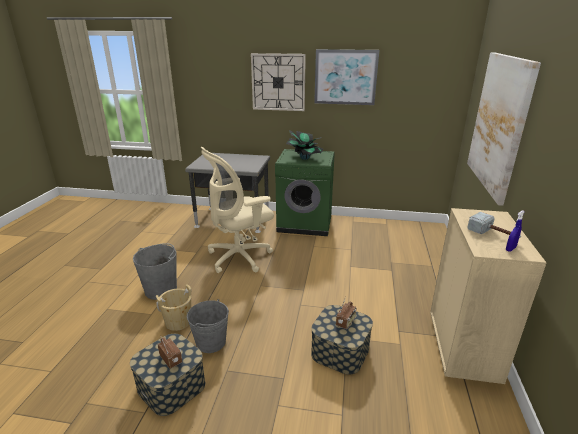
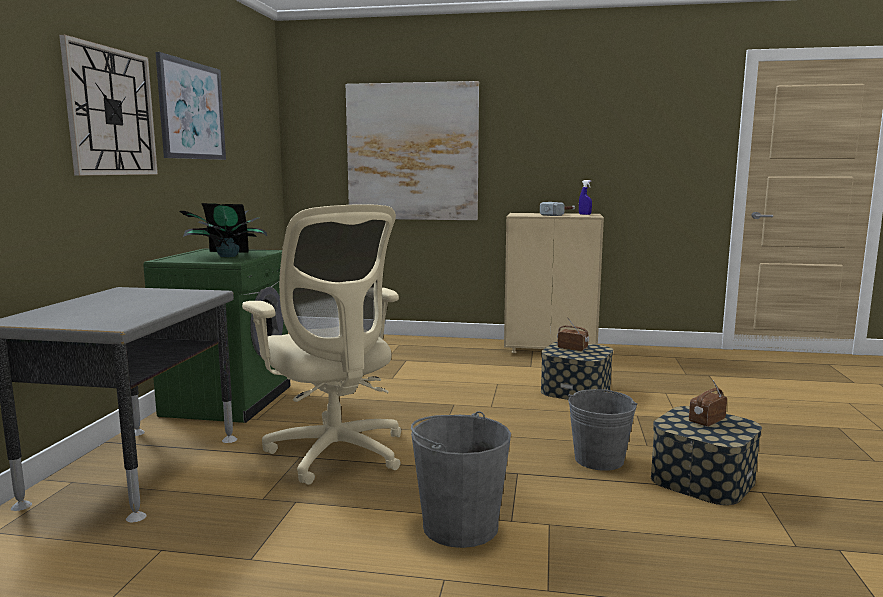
camera: 90 degrees left, 15 degrees down
(178, 322) = (562, 491): beige bucket -> none

